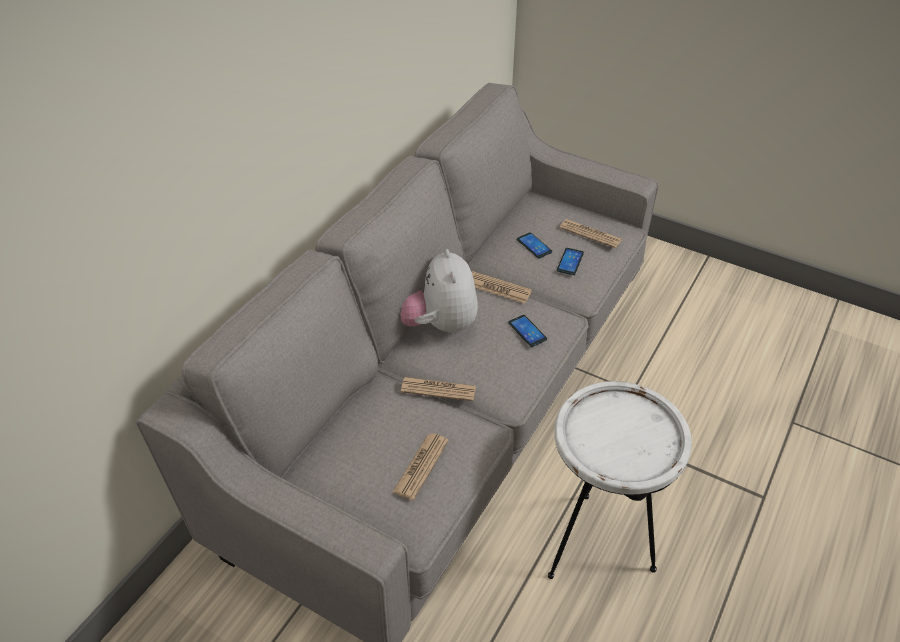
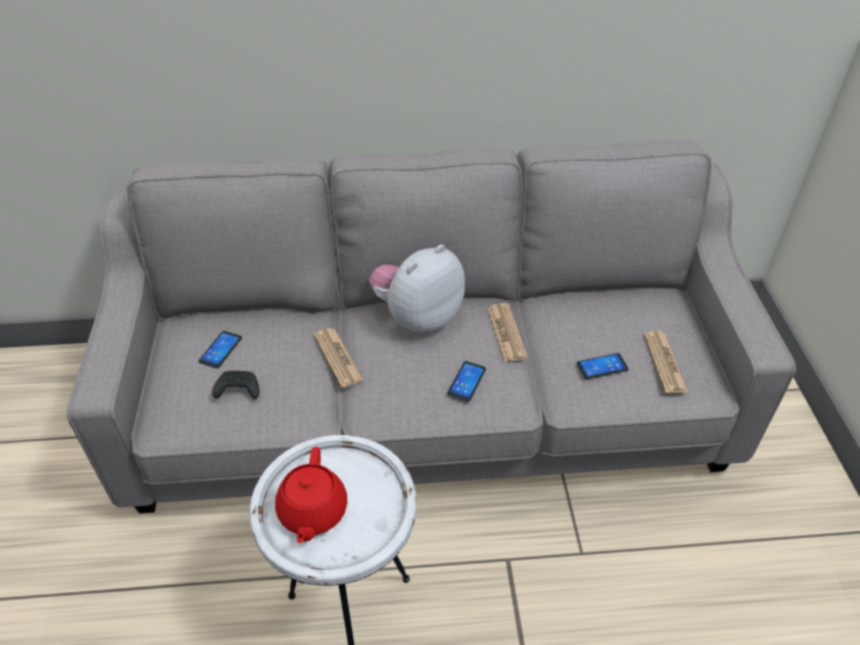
camera: 55 degrees right, 0 degrees up
(421, 466) = (237, 390): newspaper -> black game controller
(534, 246) = (595, 329): phone -> phone (220, 350)
(621, 449) = (312, 512): none -> red teapot

